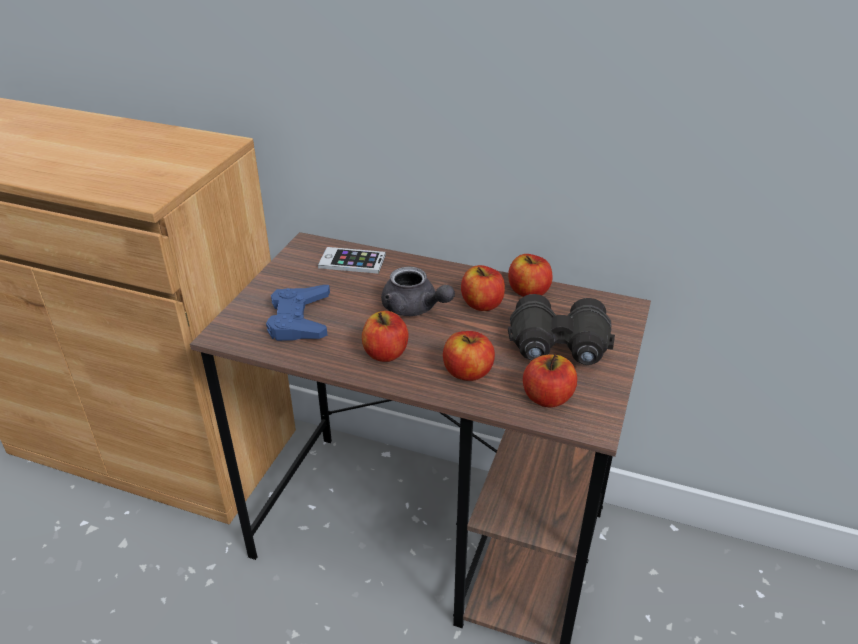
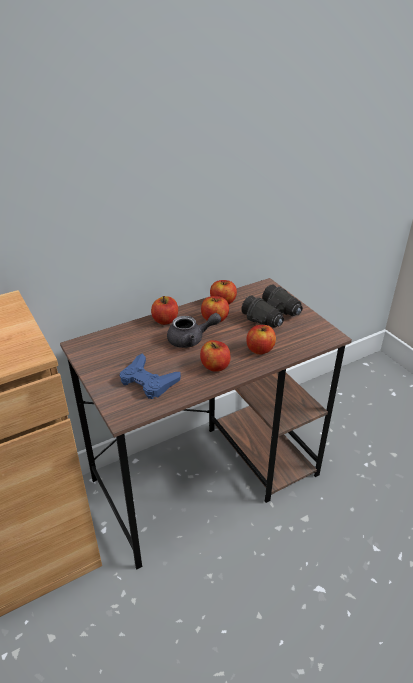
camera: 50 degrees left, 0 degrees up
(352, 261) = (120, 338): phone -> none
(547, 398) = (302, 337): apple -> apple (165, 320)

